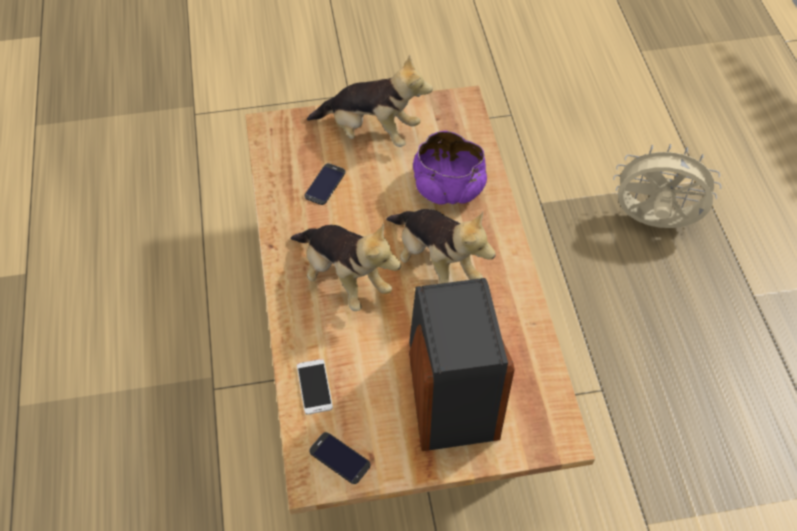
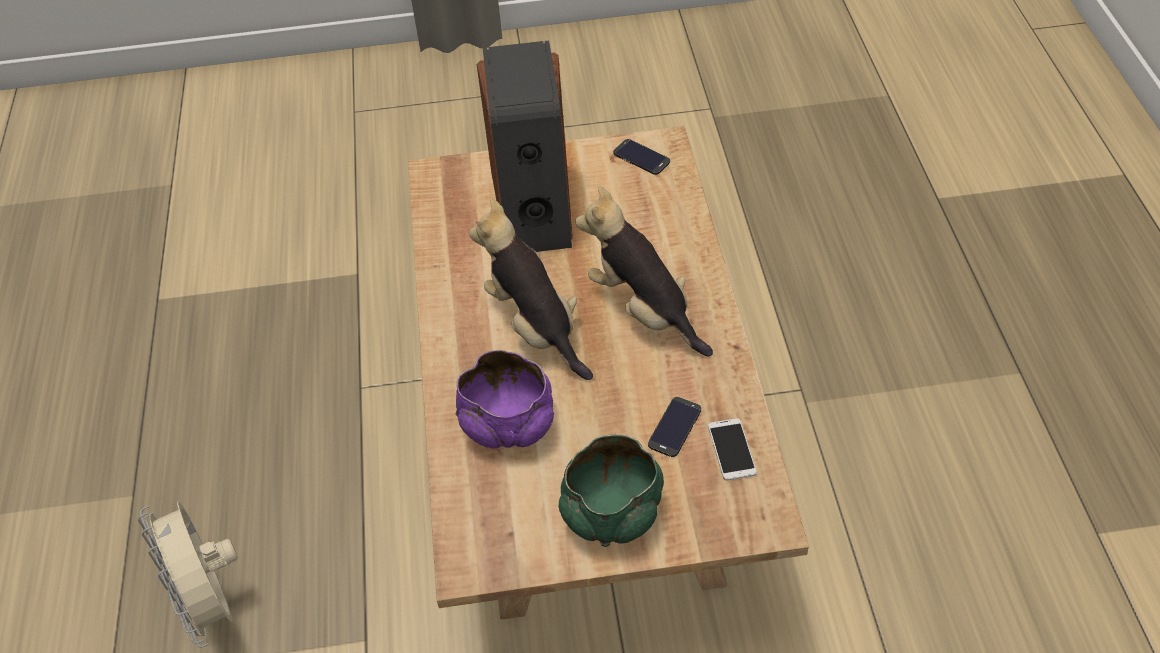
camera: 175 degrees left, 5 degrees down
(314, 387) = (669, 209): phone -> phone (731, 449)
(370, 131) = (612, 511): plush toy -> green bowl
(653, 223) = (213, 603): beige fan -> beige fan turned 45 degrees clockwise

